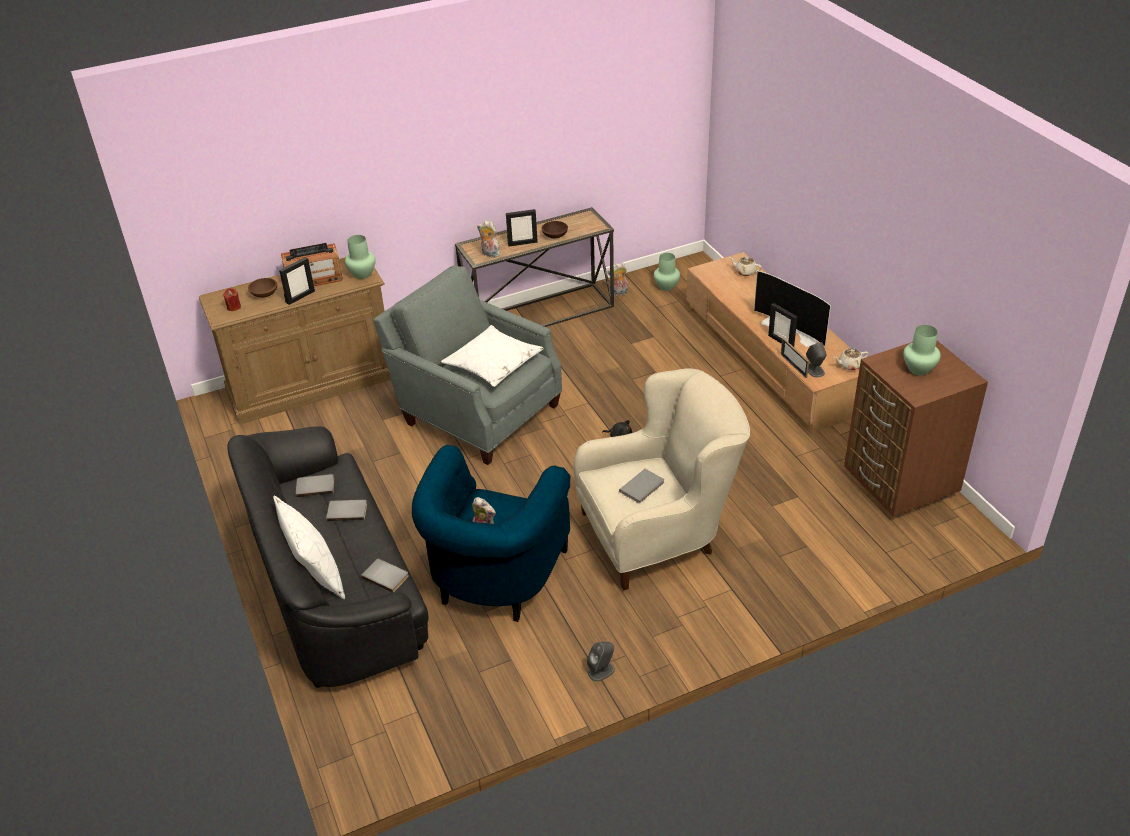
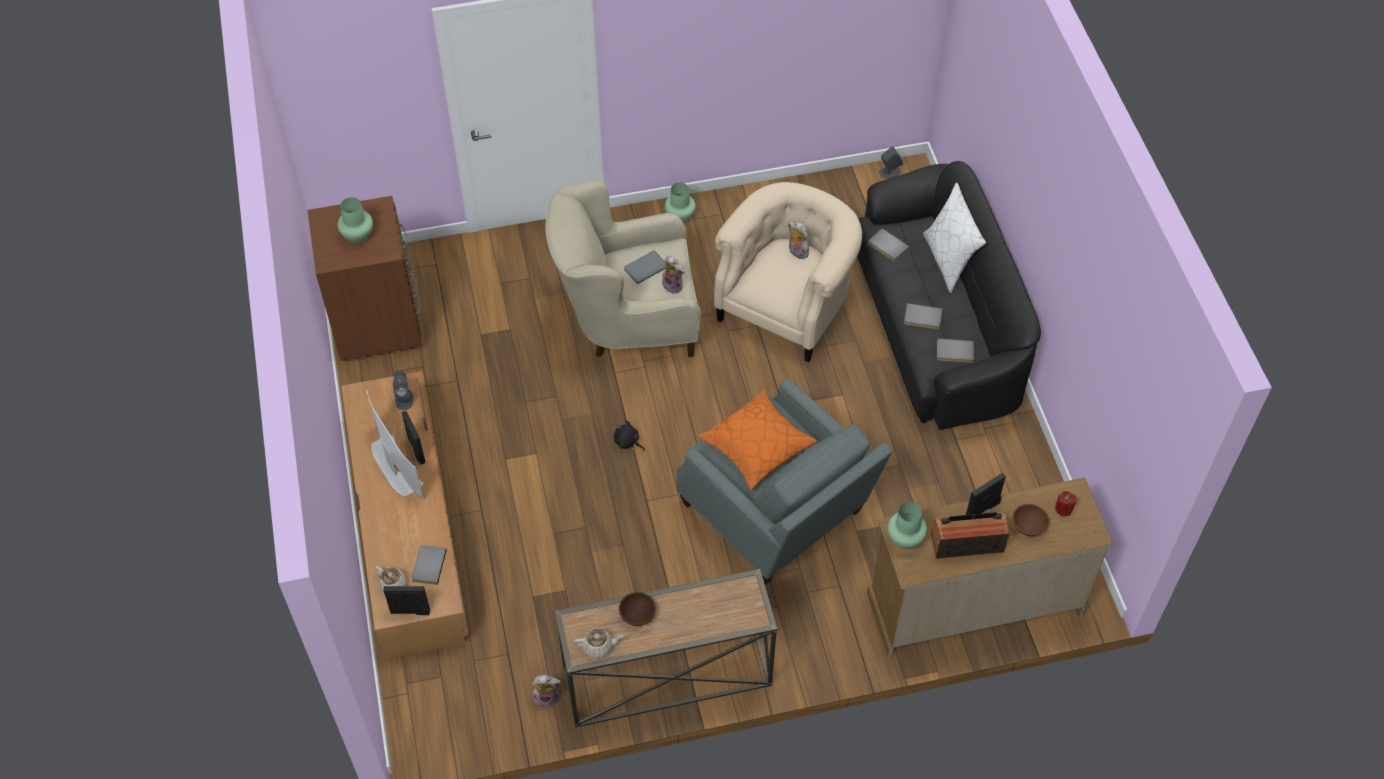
camera: 170 degrees left, 15 degrees up
(489, 254) = (733, 592): plush toy -> plush toy (674, 285)
(493, 364) = (757, 446): white pillow -> orange pillow
(496, 578) = (787, 305): blue armchair -> beige armchair
(522, 243) = (685, 608): picture frame -> picture frame (410, 612)
(601, 671) = (716, 210): grey speaker -> grey speaker (889, 172)
(666, 286) = (477, 696): green vase -> green vase (680, 216)
(727, 284) = (427, 565): none -> grey book
(849, 365) = (363, 398): beige teapot -> beige teapot (598, 646)

